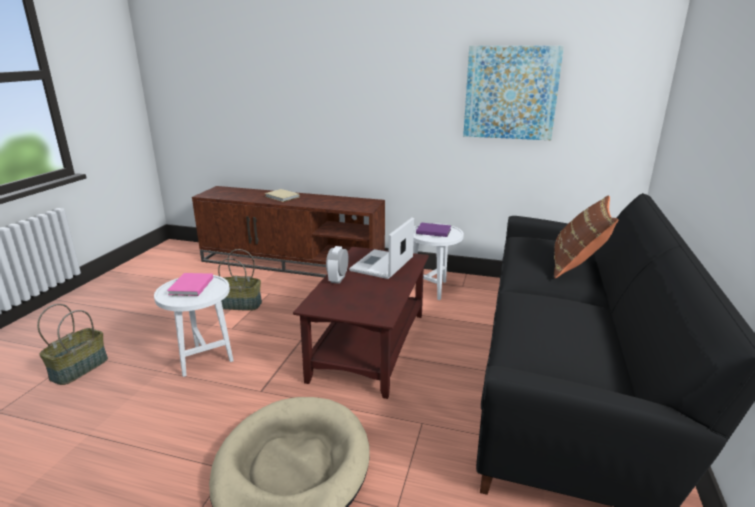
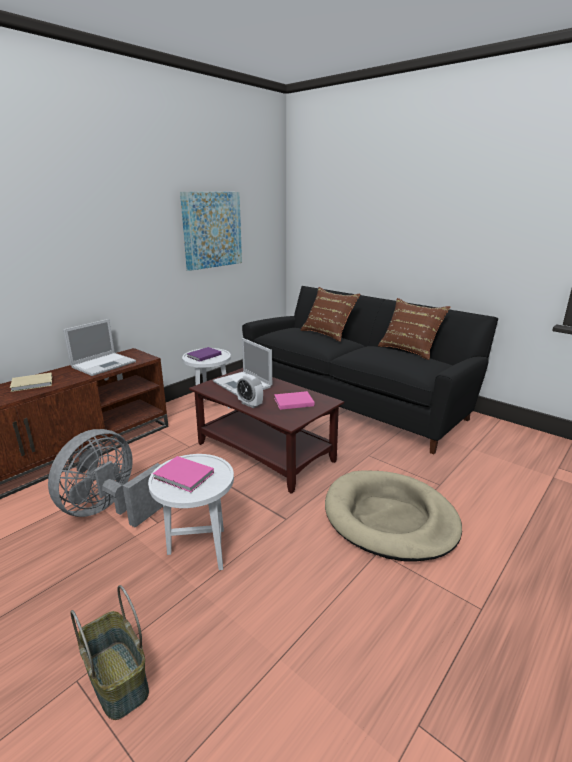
camera: 65 degrees left, 0 degrees up
(239, 305) = (110, 510): basket -> grey fan
(337, 202) = (104, 364): none -> laptop
(362, 298) = (292, 402): none -> pink book
(611, 336) = (409, 349): none -> brown pillow

